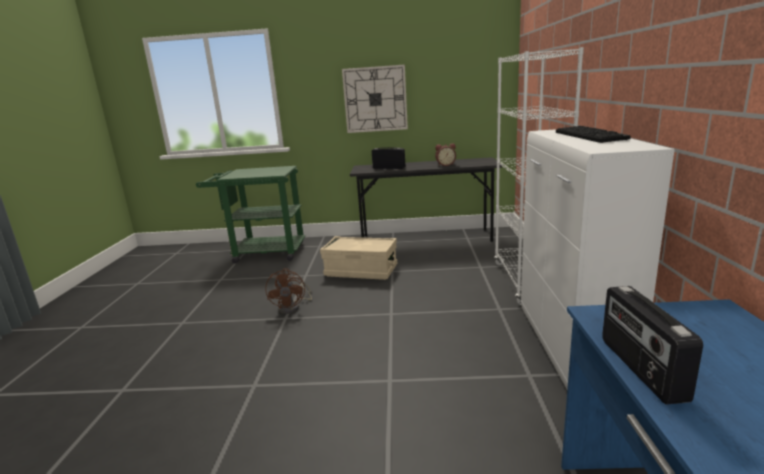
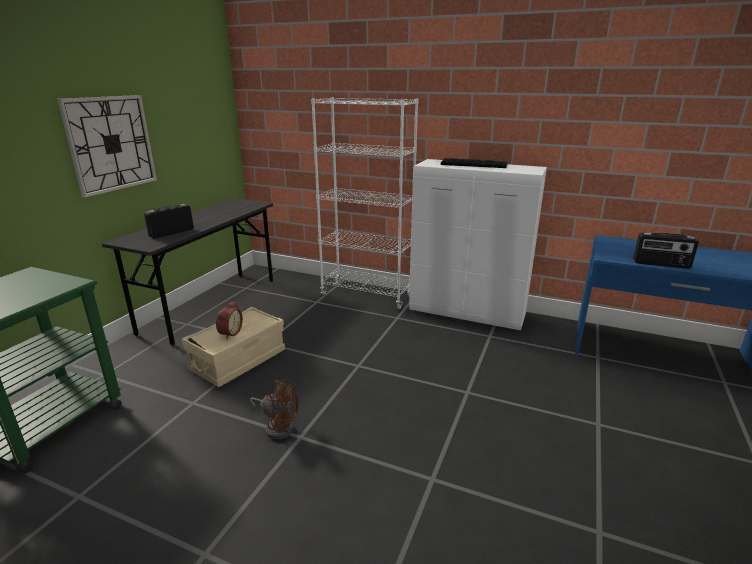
camera: 70 degrees left, 5 degrees up
(445, 165) = (222, 214): alarm clock -> alarm clock (229, 333)

